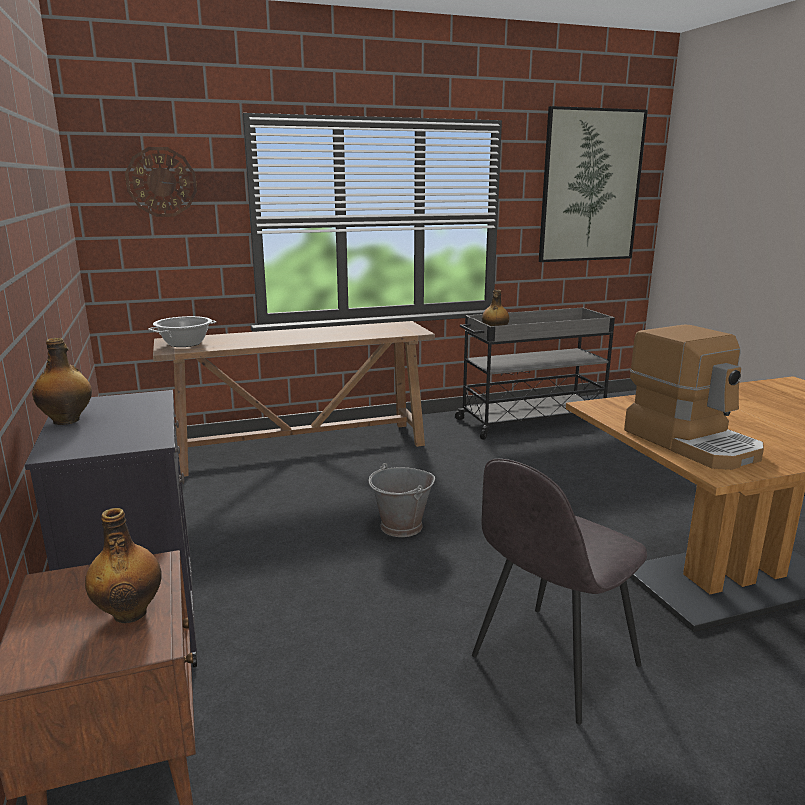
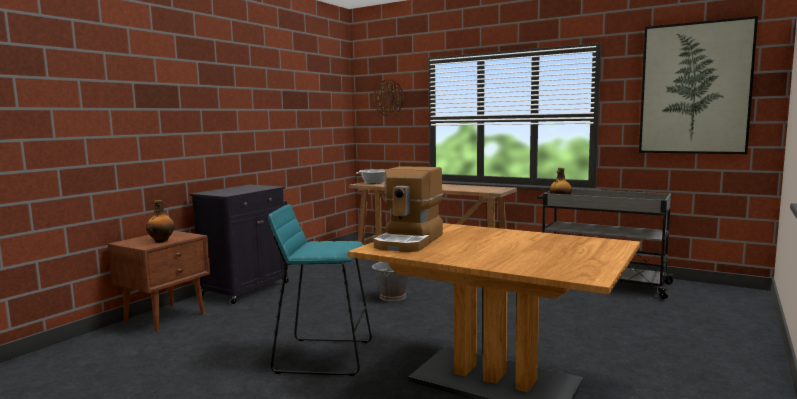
camera: 50 degrees right, 10 degrees down
(67, 420) = (231, 188): bottle -> none
(552, 663) = (323, 356): grey chair -> turquoise stool

